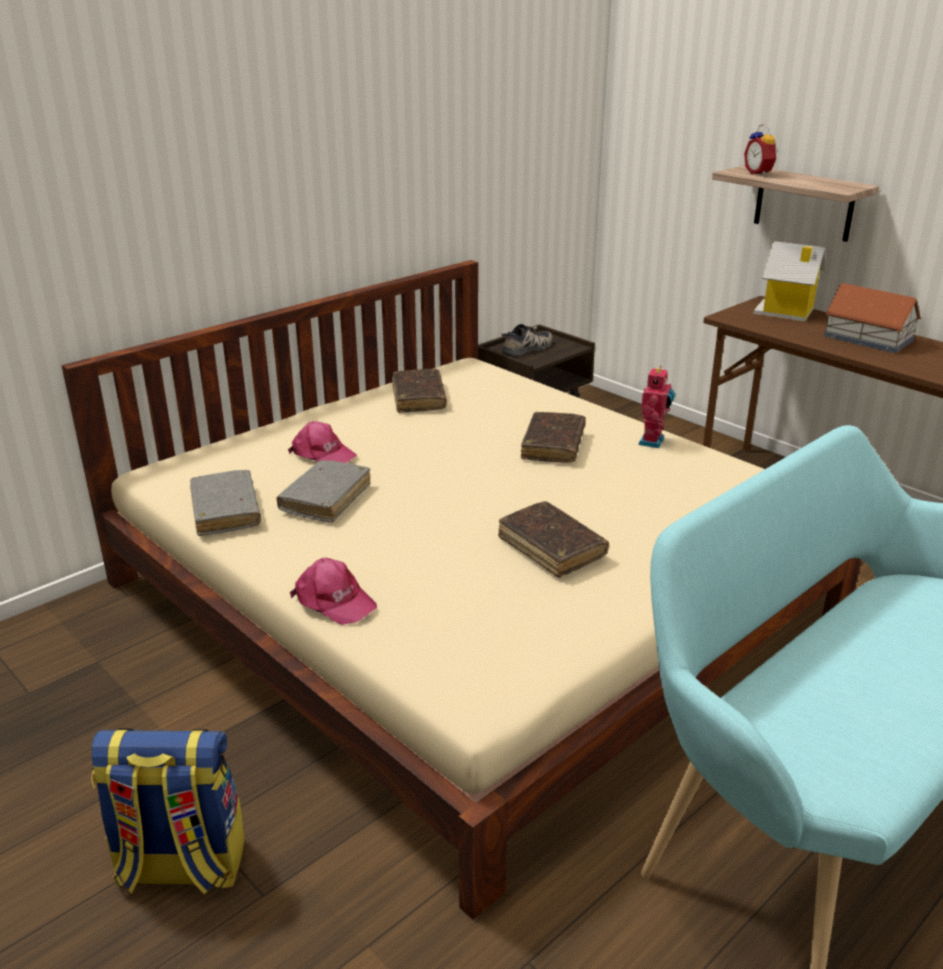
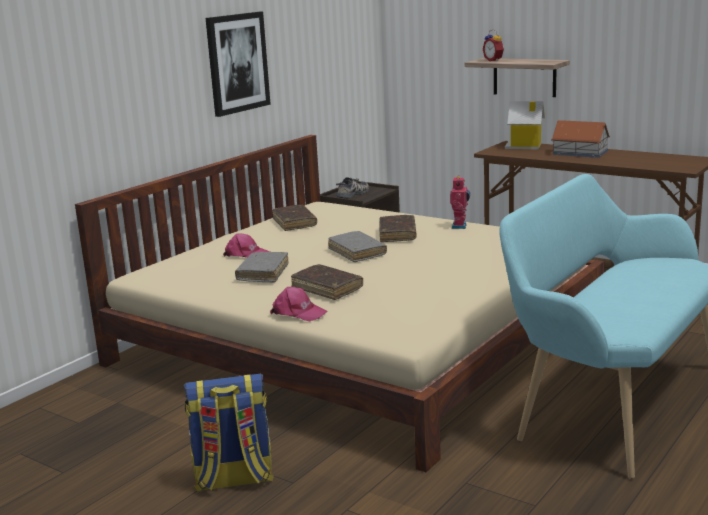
camera: 10 degrees left, 10 degrees down
(226, 511) = (200, 286): grey book -> grey book (357, 252)
(354, 152) = (237, 63): none -> picture
(551, 547) = (420, 276): brown book -> brown book (327, 288)

